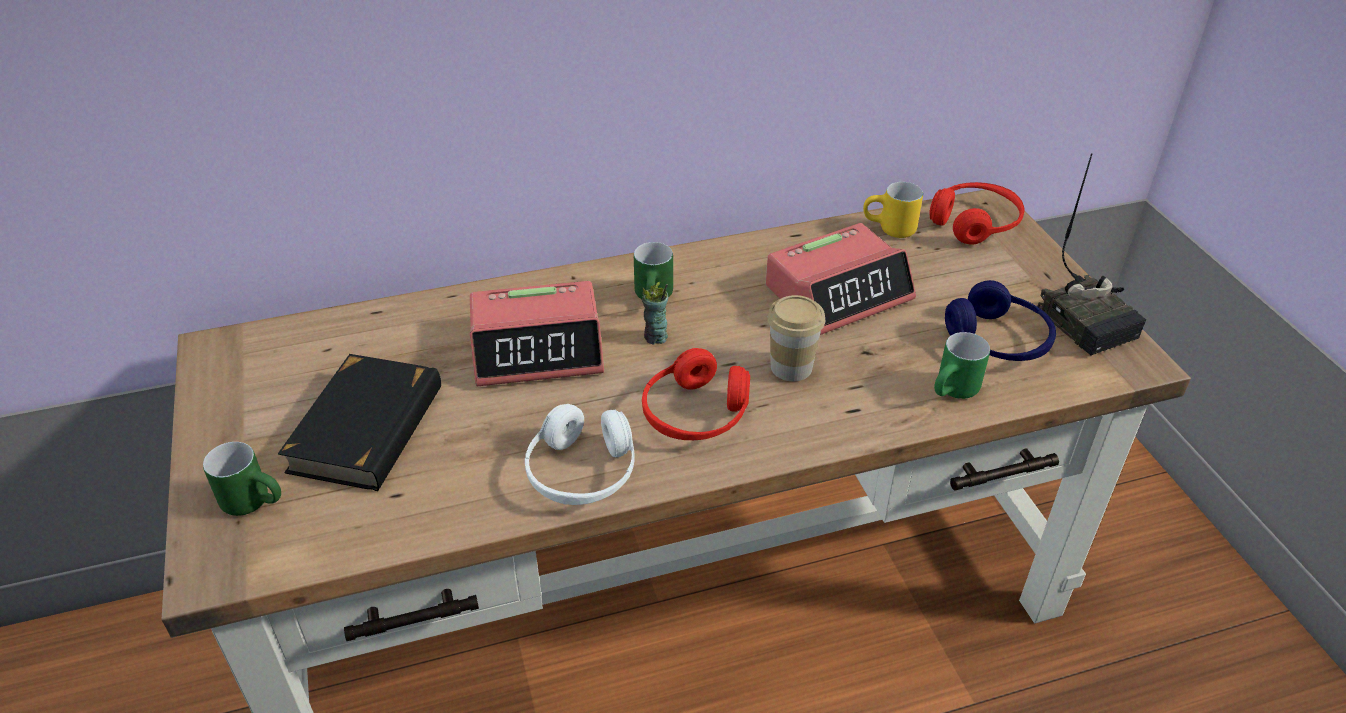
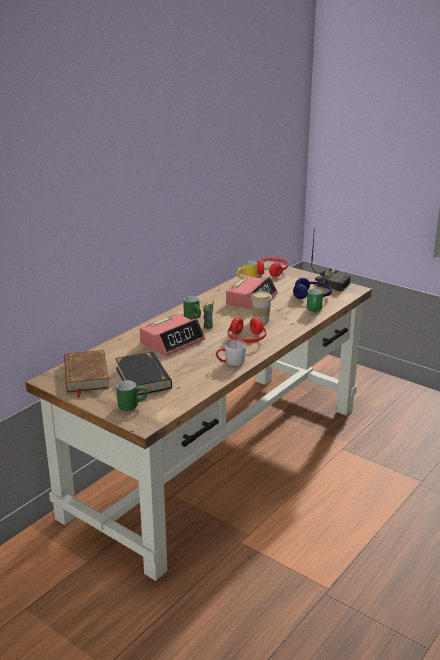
camera: 35 degrees left, 15 degrees down
(282, 369) = (86, 375): none -> brown book
(582, 472) = (230, 362): white headphones -> grey mug

